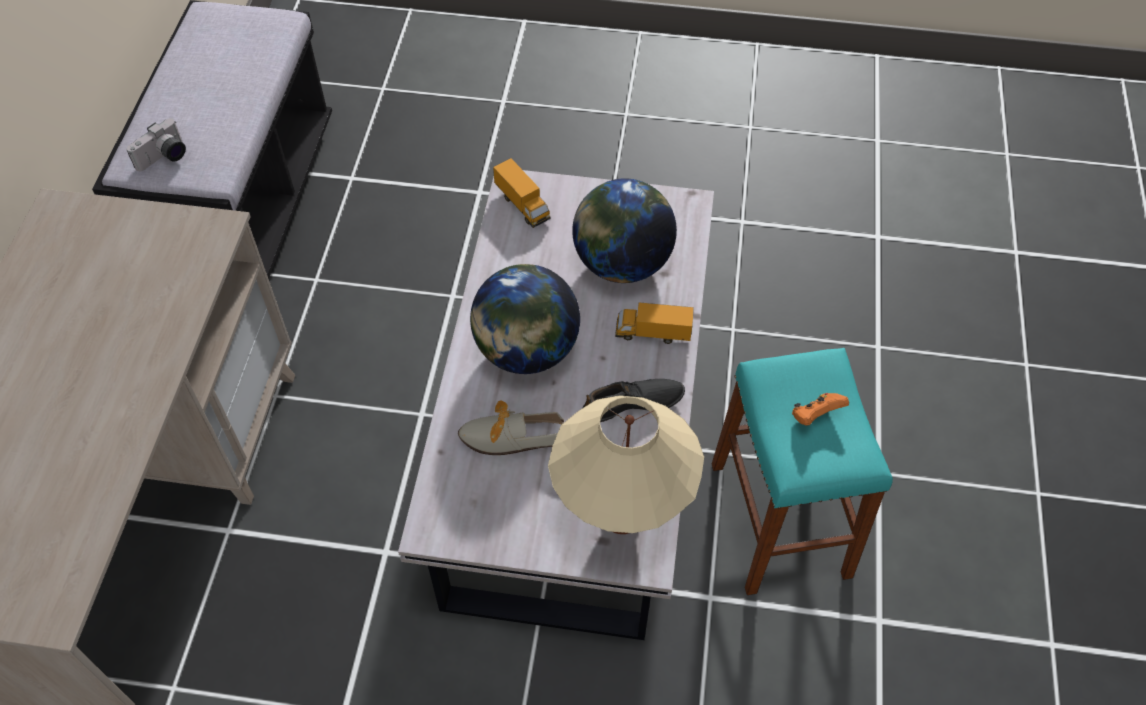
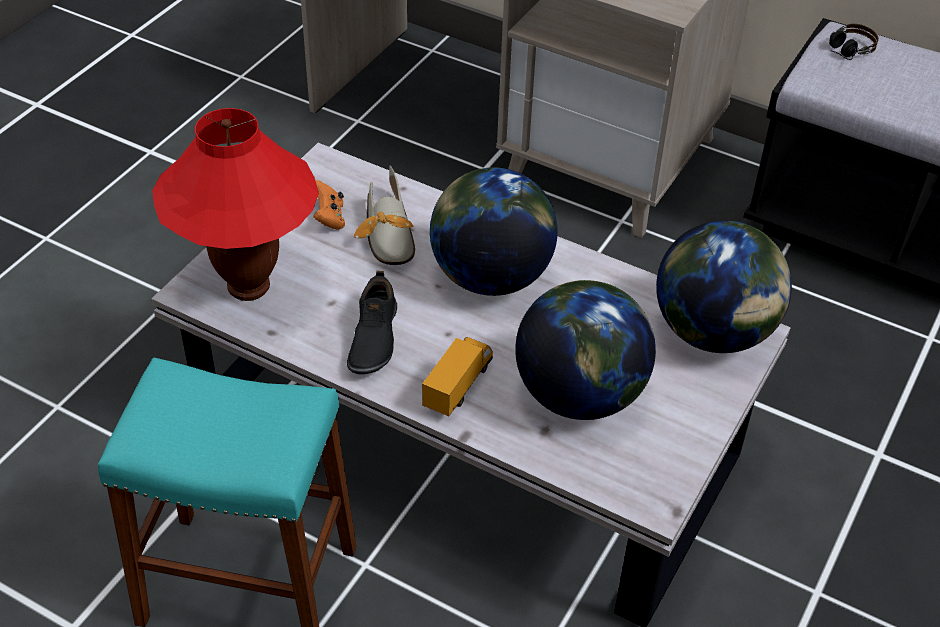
camera: 110 degrees right, 10 degrees down
(164, 158) = (844, 52): camera -> headphones
(510, 437) = (389, 237): shoe -> shoe turned 150 degrees clockwise
(522, 205) = (714, 332): toy truck -> globe
(621, 518) = (248, 287): beige table lamp -> red table lamp
(815, 416) = (219, 423): orange game controller -> orange game controller (329, 218)

